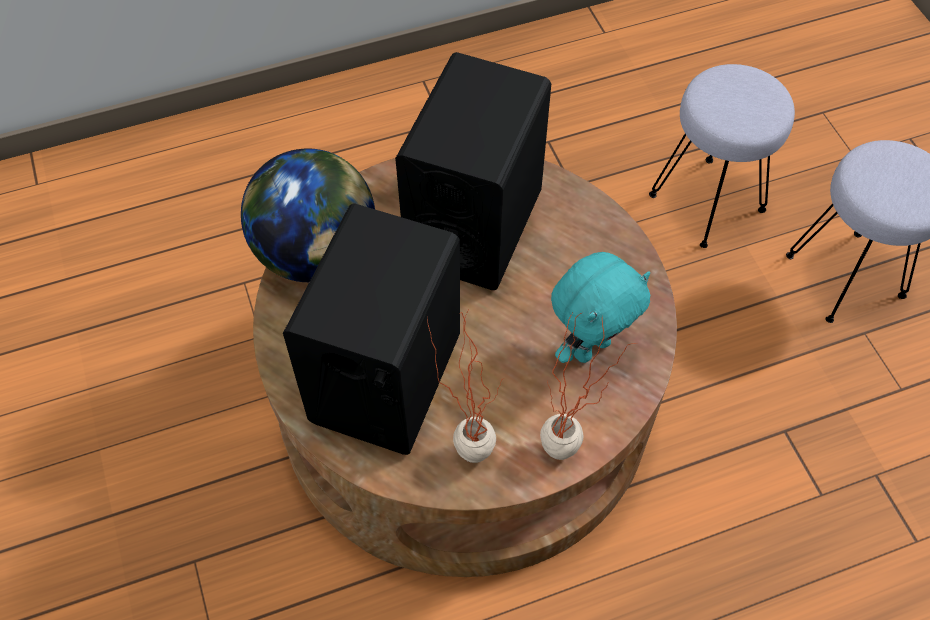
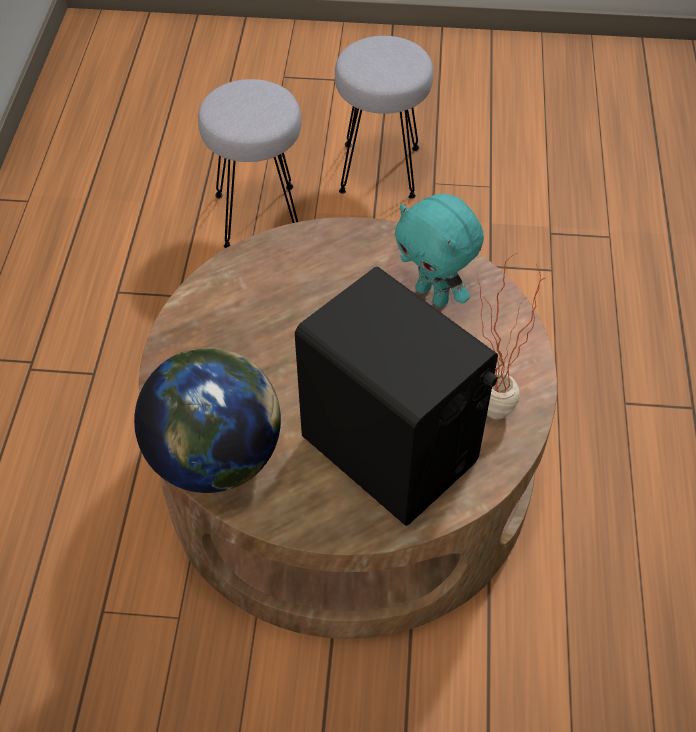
camera: 65 degrees left, 5 degrees down
(474, 226) = (262, 324): black speaker -> none
(571, 455) = (528, 348): potted plant -> none
(590, 347) = (433, 295): turquoise plush toy -> turquoise plush toy turned 150 degrees clockwise

